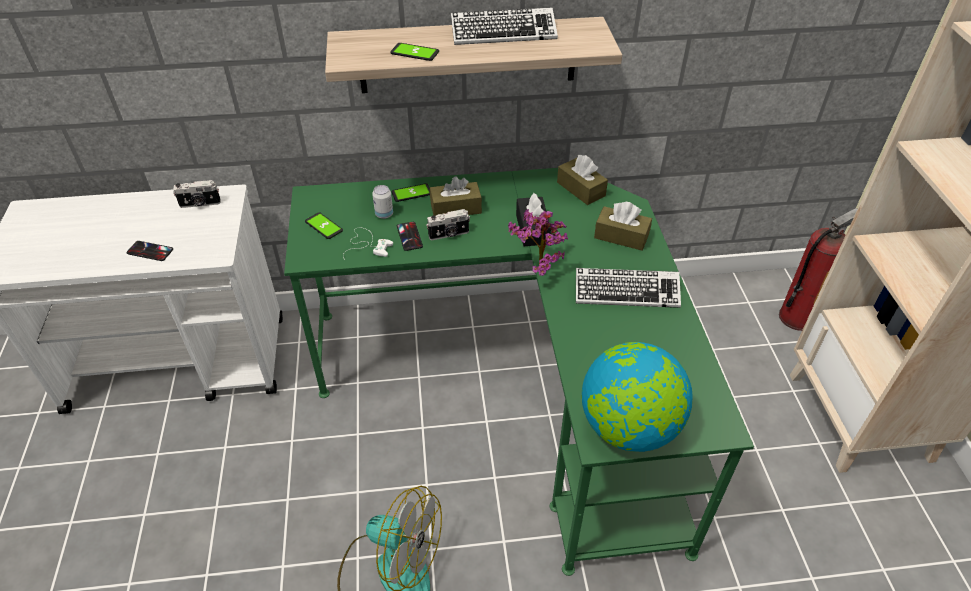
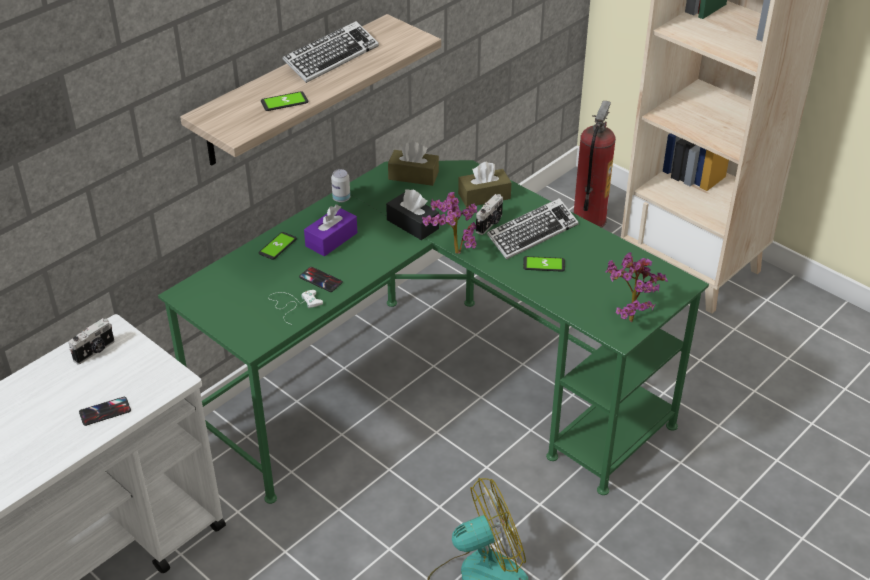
camera: 40 degrees left, 5 degrees down
(323, 226) = (235, 310): phone -> phone (544, 265)
(384, 214) = (276, 274): can -> can (341, 198)
(449, 235) = (352, 262): camera -> camera (490, 224)
(456, 208) = (331, 239): brown tissue box -> purple tissue box
(628, 427) = (628, 317): globe -> potted plant

